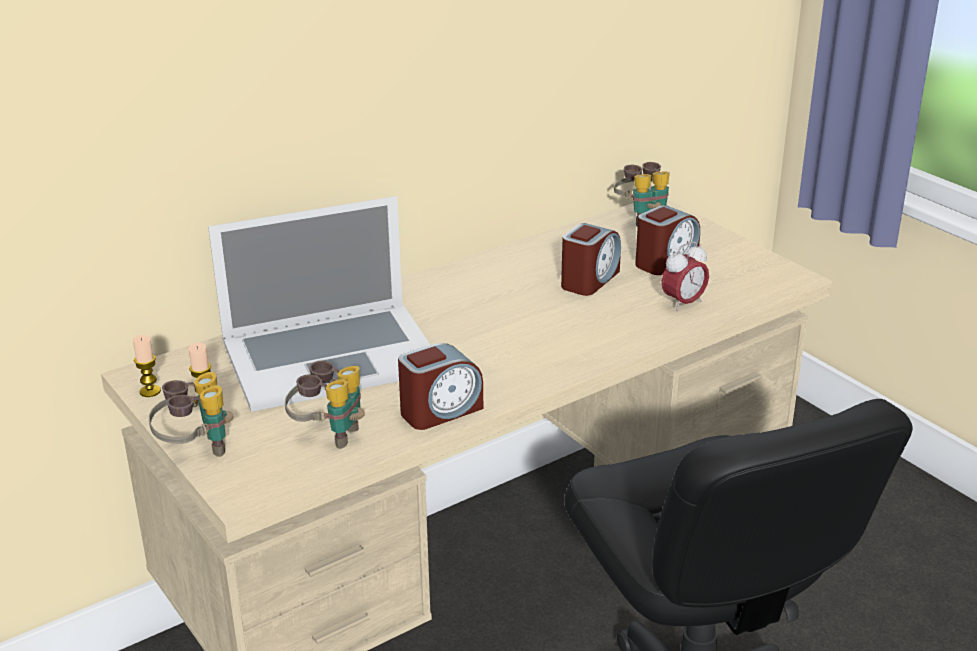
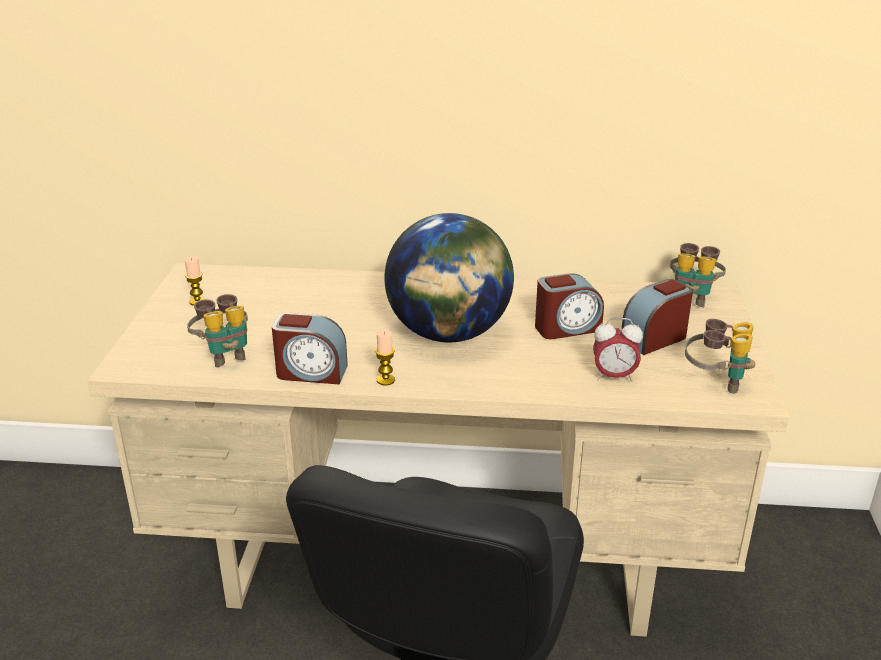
camera: 40 degrees right, 0 degrees up
(150, 391) = (180, 284): candle -> candle (385, 380)
(196, 450) = (144, 329): binoculars -> binoculars (715, 382)
(330, 355) = (308, 306): laptop -> none
(503, 325) = (449, 334): none -> globe
(665, 261) = (654, 338): alarm clock -> alarm clock turned 150 degrees clockwise

